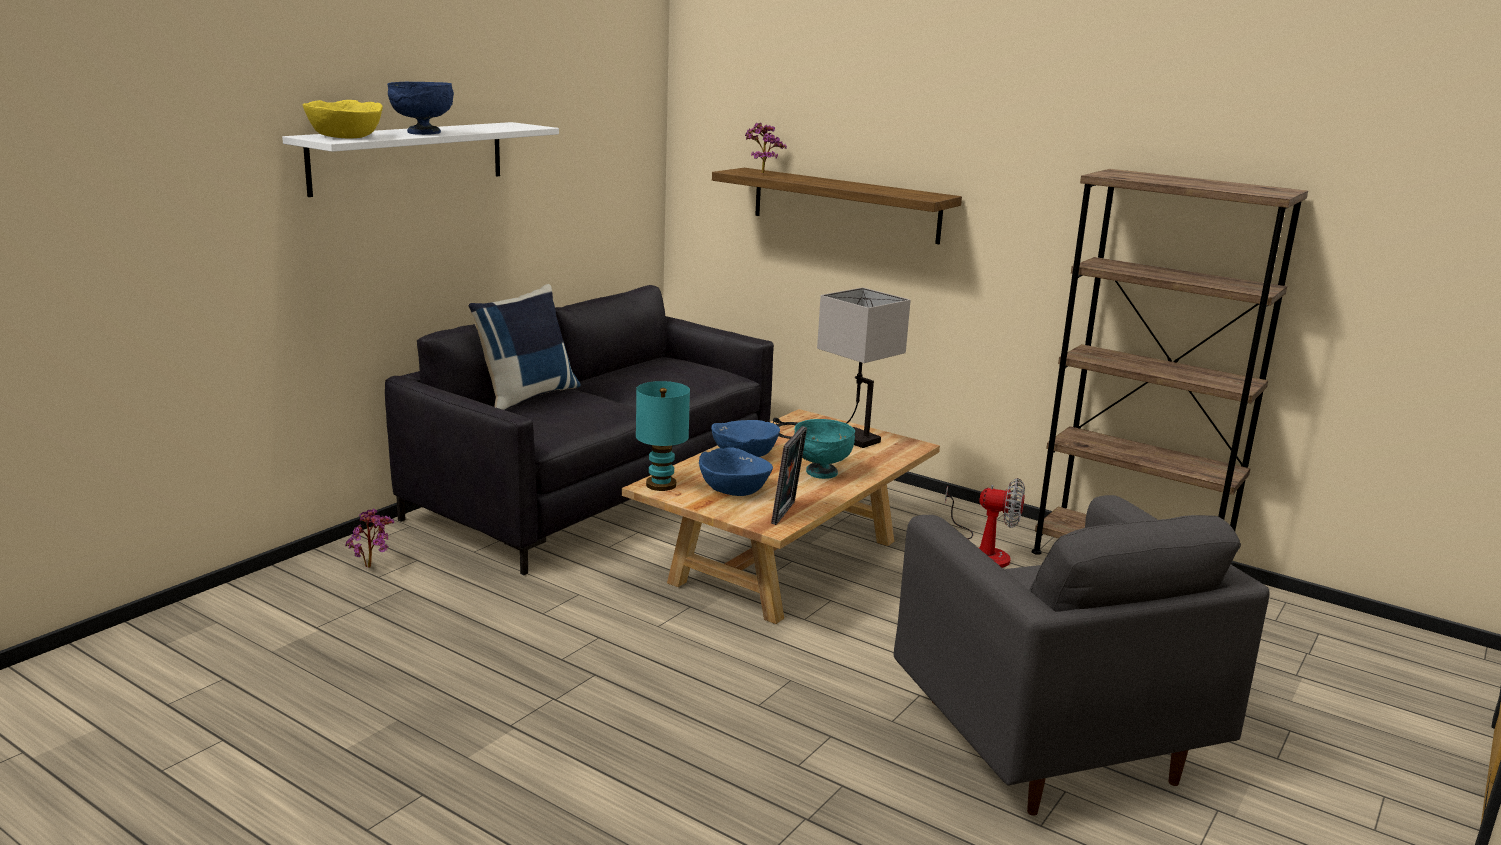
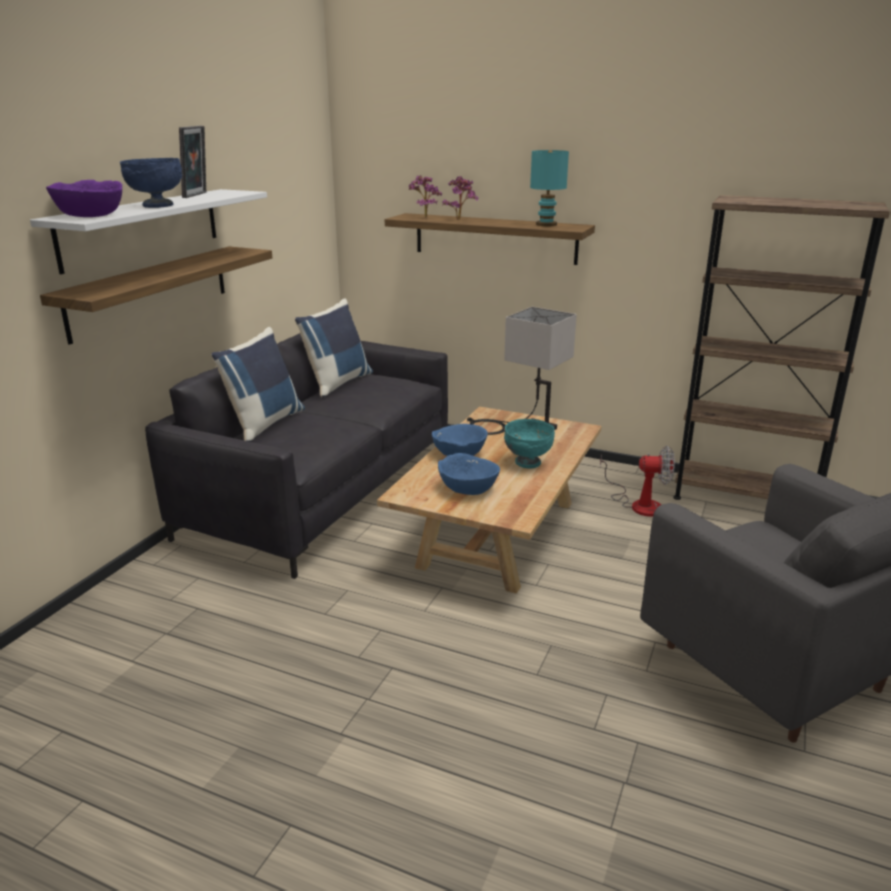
camera: 10 degrees left, 5 degrees up
(345, 136) = (90, 215): yellow bowl -> purple bowl
(373, 566) = (162, 590): potted plant -> potted plant (460, 219)
(411, 228) = (151, 291): none -> shelf
(633, 364) = (337, 383): none -> blue pillow
(660, 485) = (407, 492): turquoise table lamp -> turquoise table lamp (546, 224)
(787, 513) = (521, 505): picture frame -> picture frame (197, 195)

